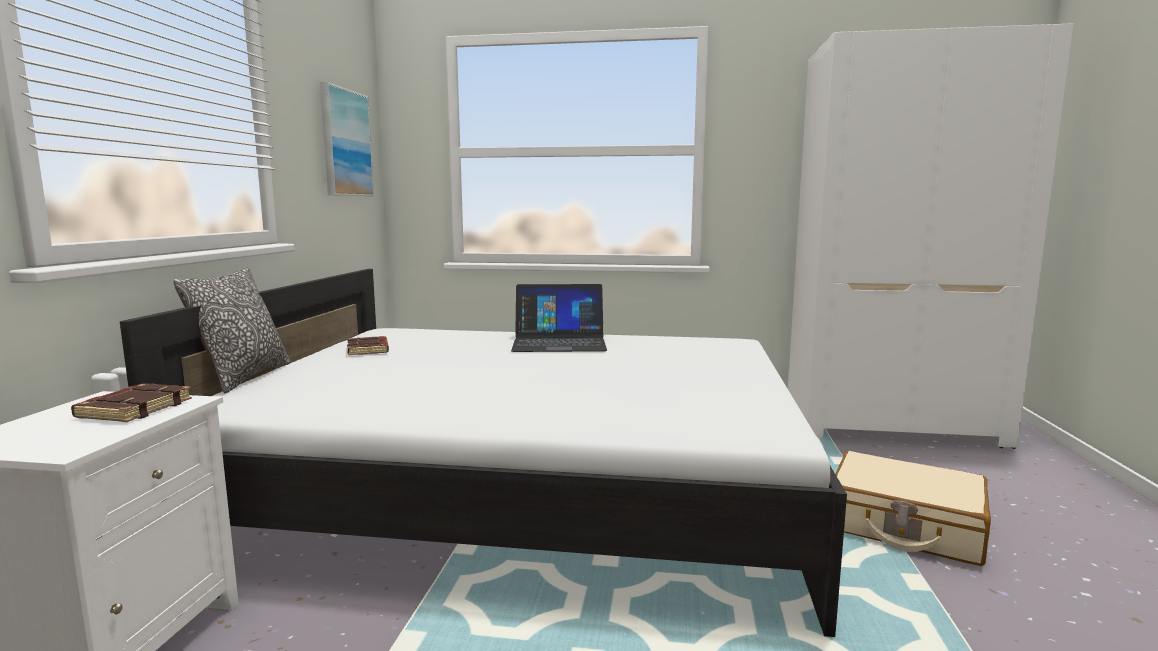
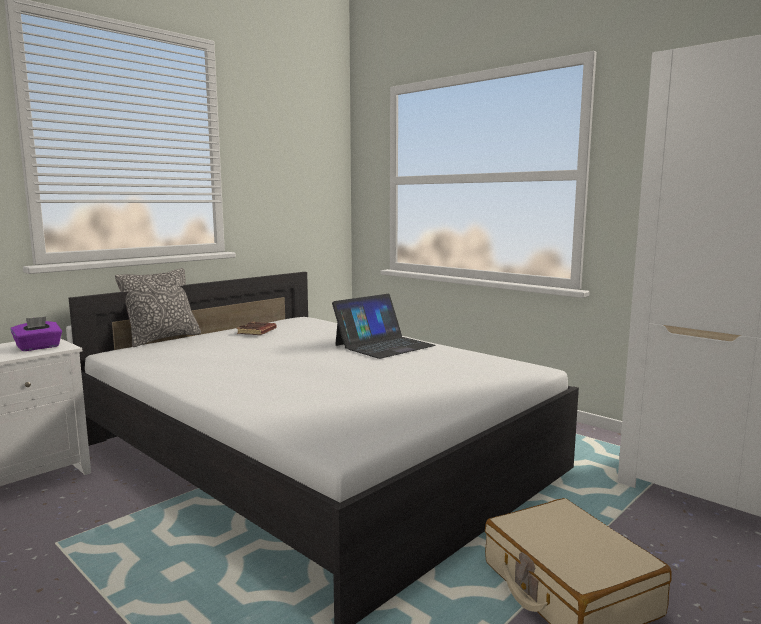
camera: 35 degrees right, 0 degrees up
(134, 409) = (38, 347): brown book -> purple tissue box
(345, 143) = (305, 177): picture -> none
(559, 342) = (384, 345): laptop -> laptop turned 75 degrees counterclockwise

